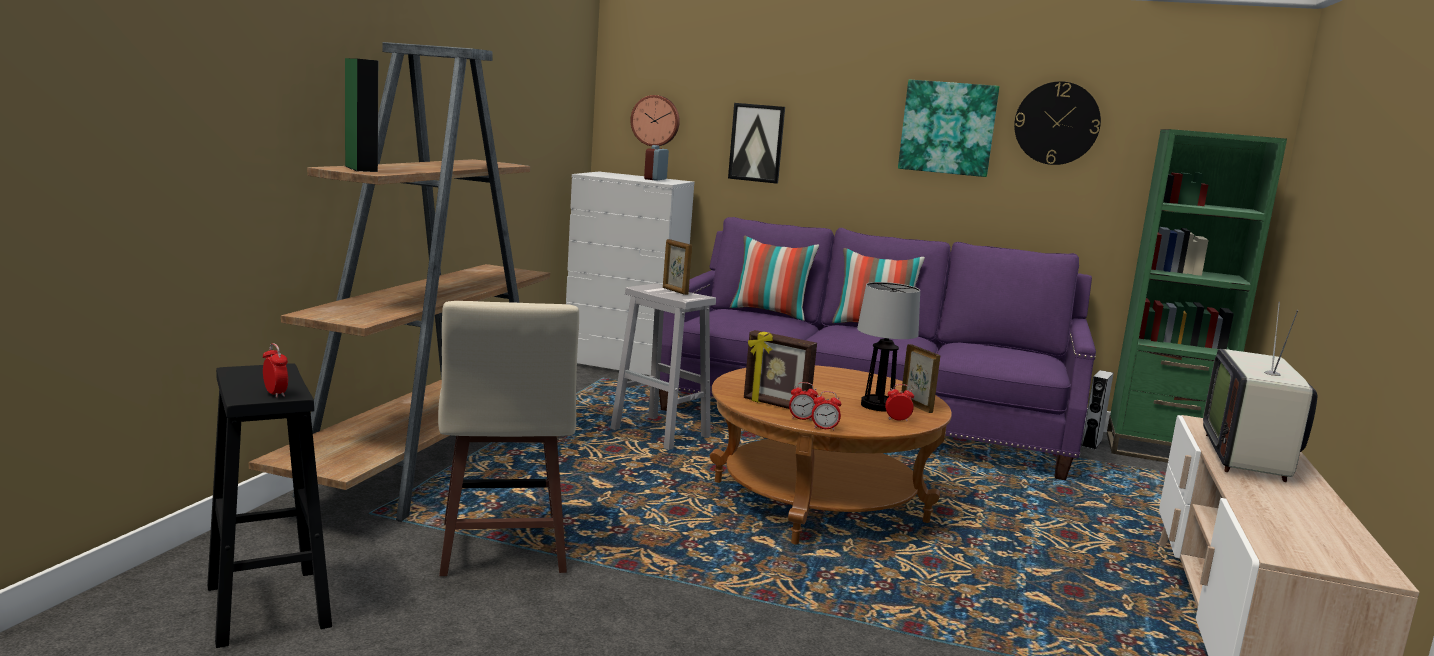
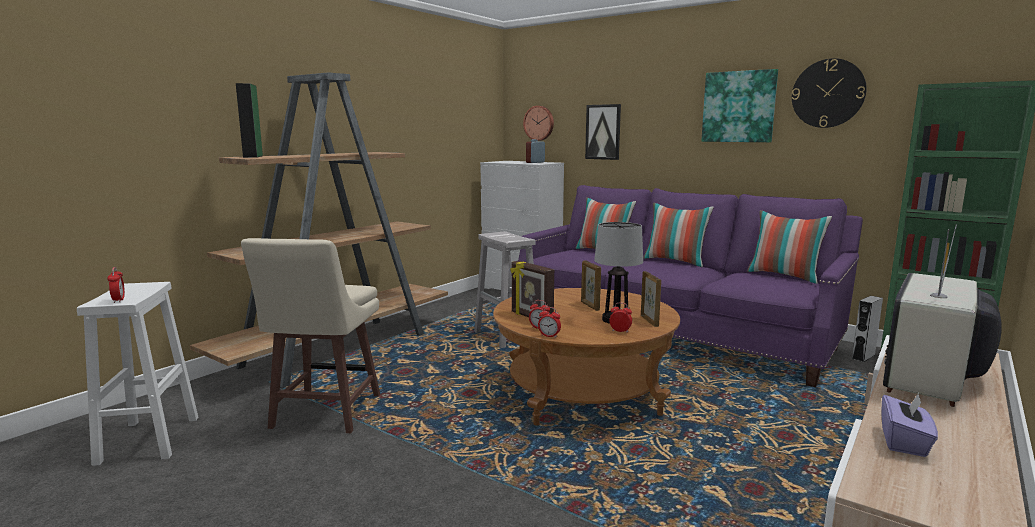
camera: 20 degrees right, 0 degrees up
(267, 605) = (149, 439): black stool -> white stool
(675, 291) = (510, 236): picture frame -> picture frame (589, 306)
(1013, 347) = (784, 276): none -> pillow
(1274, 515) = (904, 442): none -> purple tissue box

